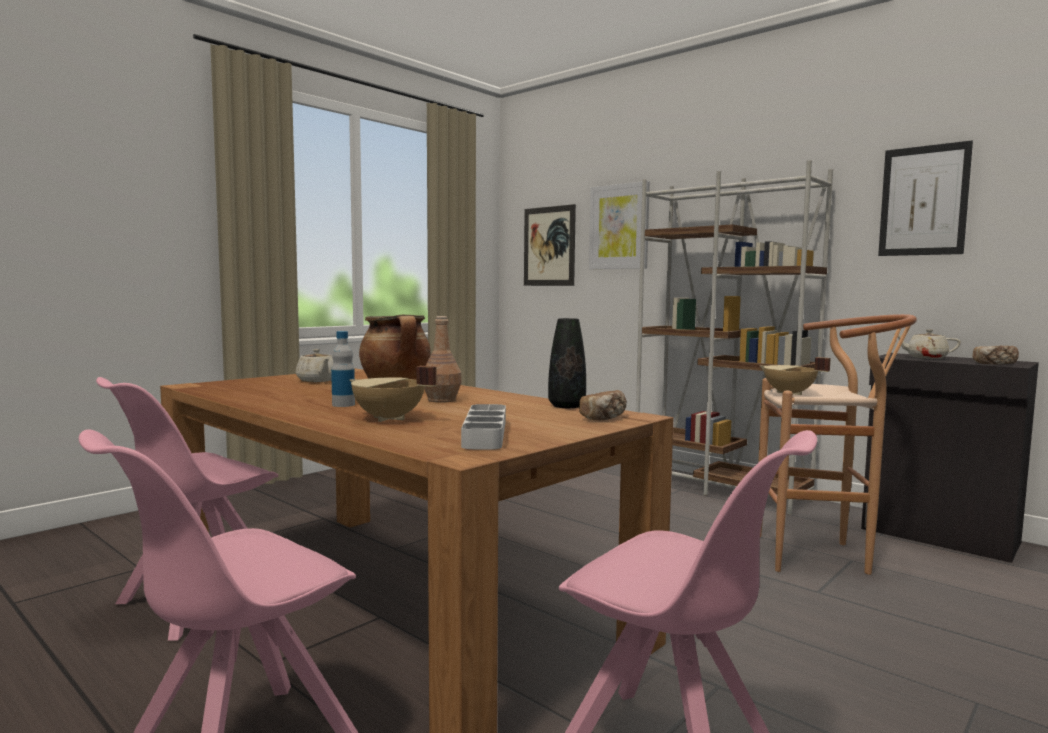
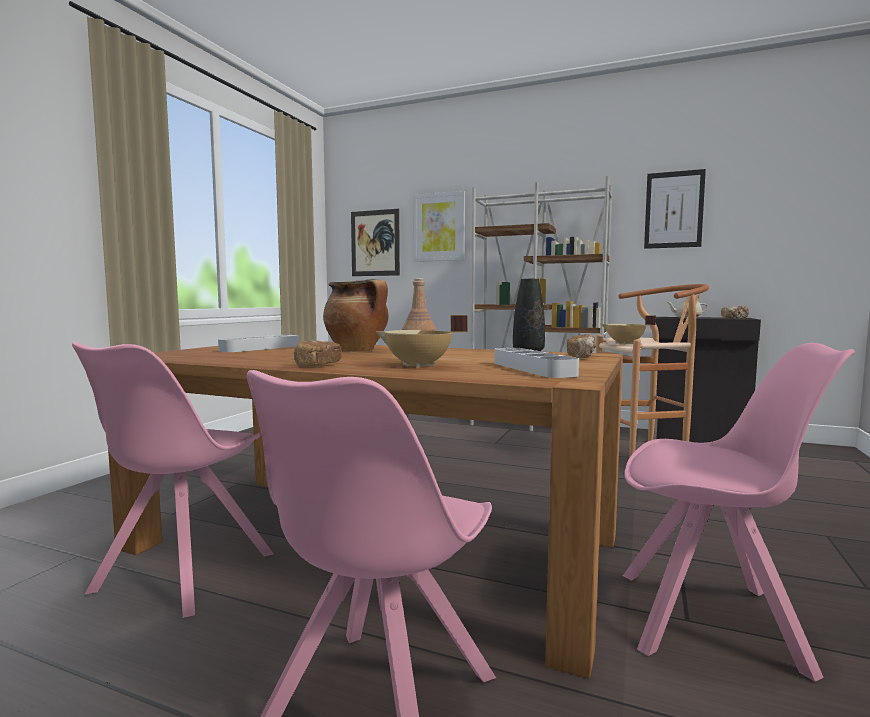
camera: 20 degrees left, 0 degrees up
(299, 411) = (317, 365): none -> bread
(317, 381) = (260, 348): beige teapot -> grey tray
(343, 405) = (344, 360): bottle -> none

